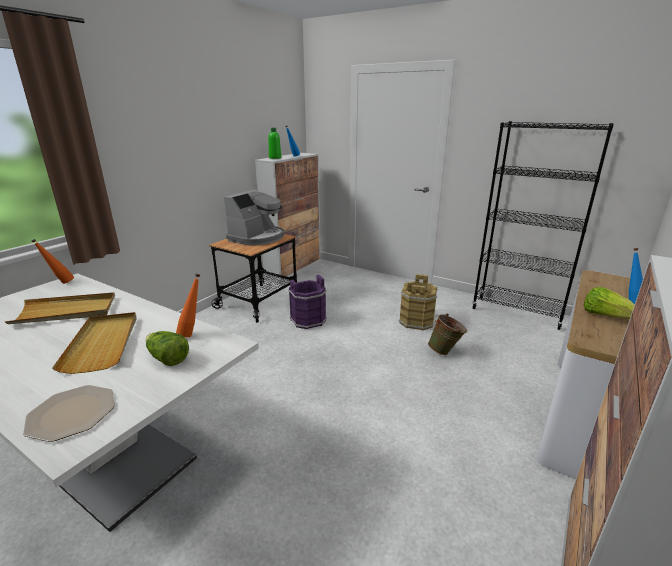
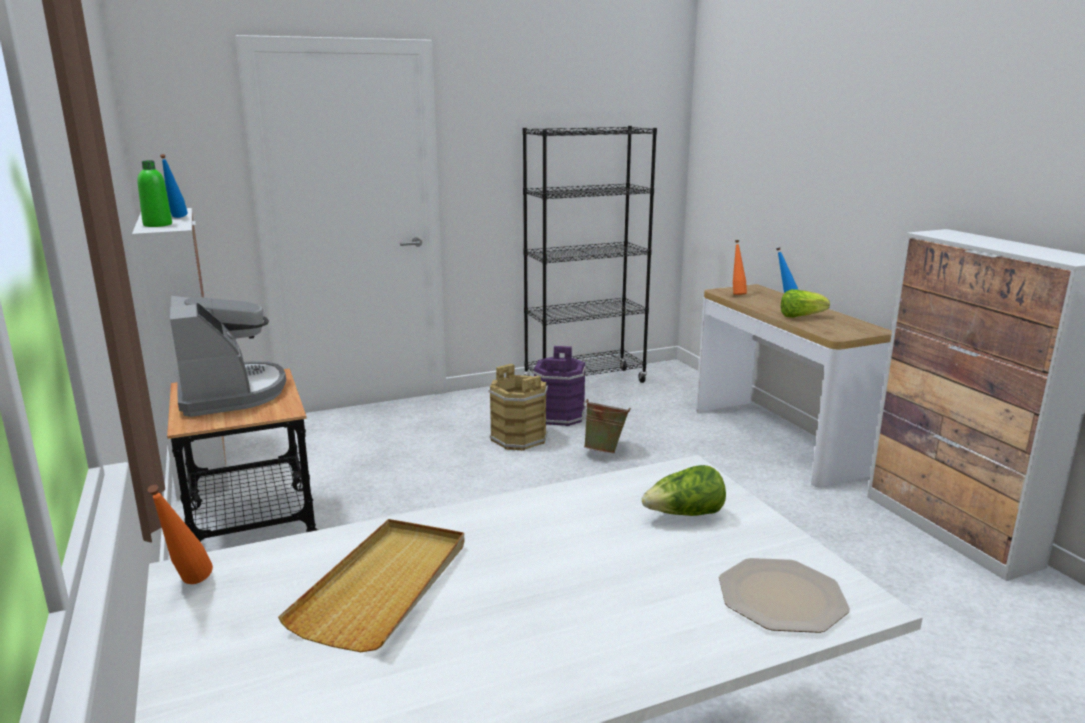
camera: 55 degrees left, 5 degrees down
(103, 343) = (580, 558): beige tray -> none
(193, 333) = (625, 487): orange bottle -> orange bottle (737, 294)
(308, 320) = (393, 507): purple bucket -> purple bucket (559, 416)

